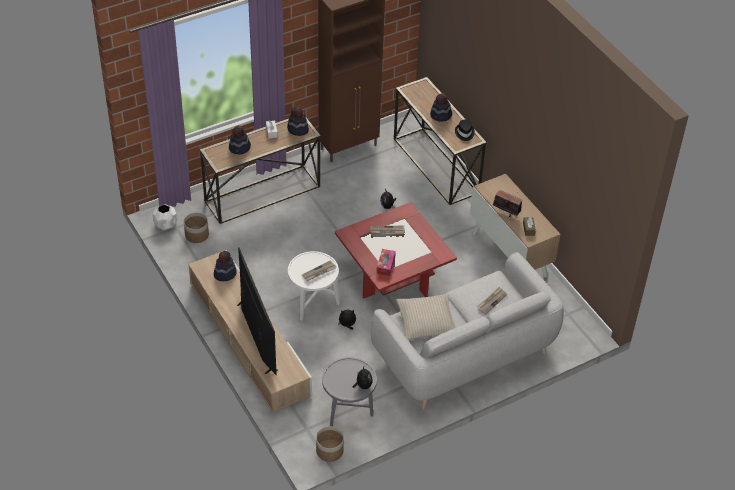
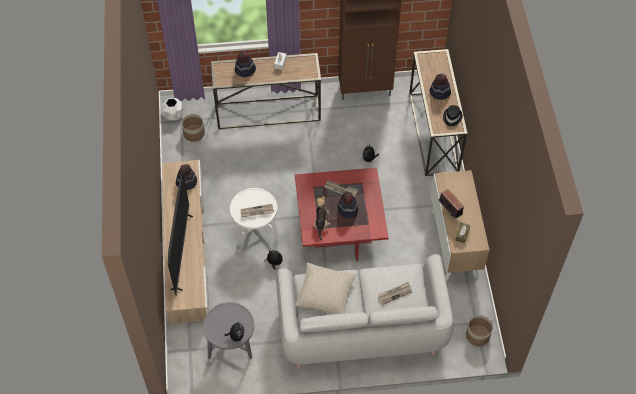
camera: 25 degrees right, 10 degrees up
(297, 129) = (304, 67): hat -> hat (347, 210)
(330, 451) = (198, 378): planter -> planter (478, 335)
(385, 265) = (321, 223): tissue box -> plush toy

